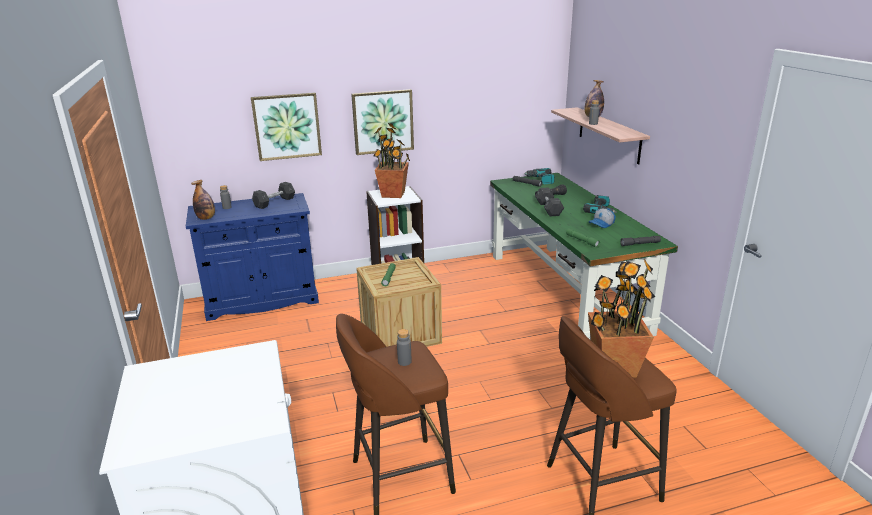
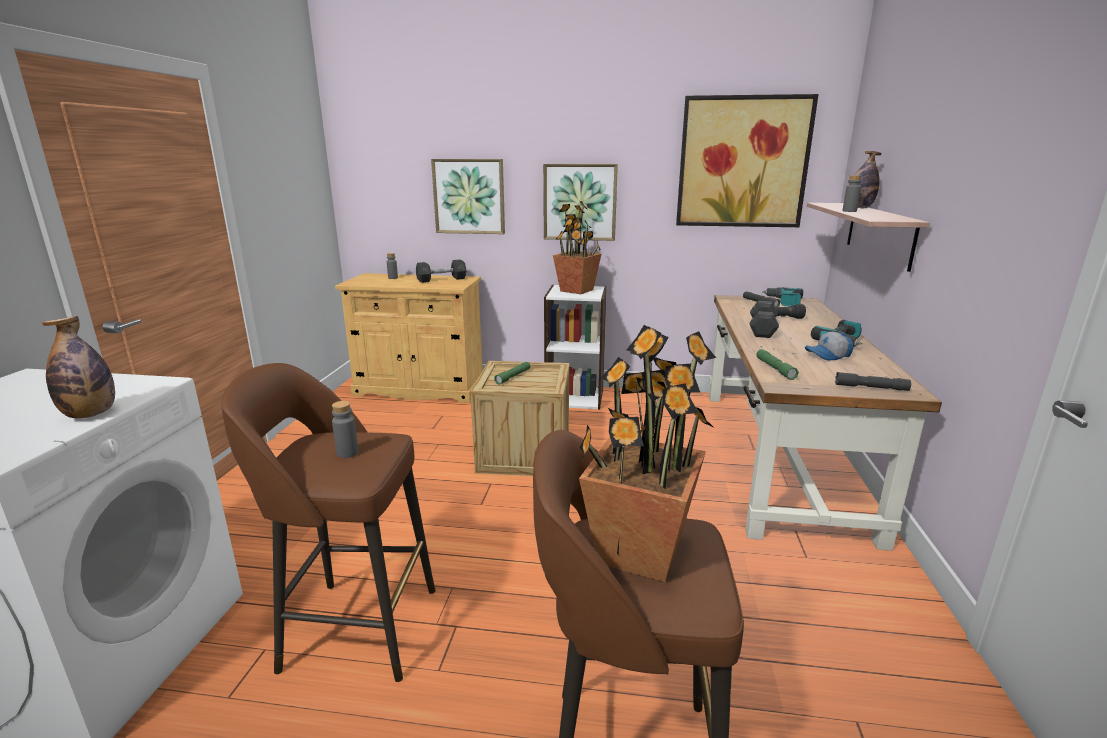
camera: 25 degrees right, 5 degrees down
(206, 218) = (361, 282): bottle -> bottle (90, 414)
(262, 300) = (420, 389): blue cabinet -> beige cabinet
(501, 81) = (742, 162): none -> picture
(565, 291) = (780, 456): green desk -> brown desk

